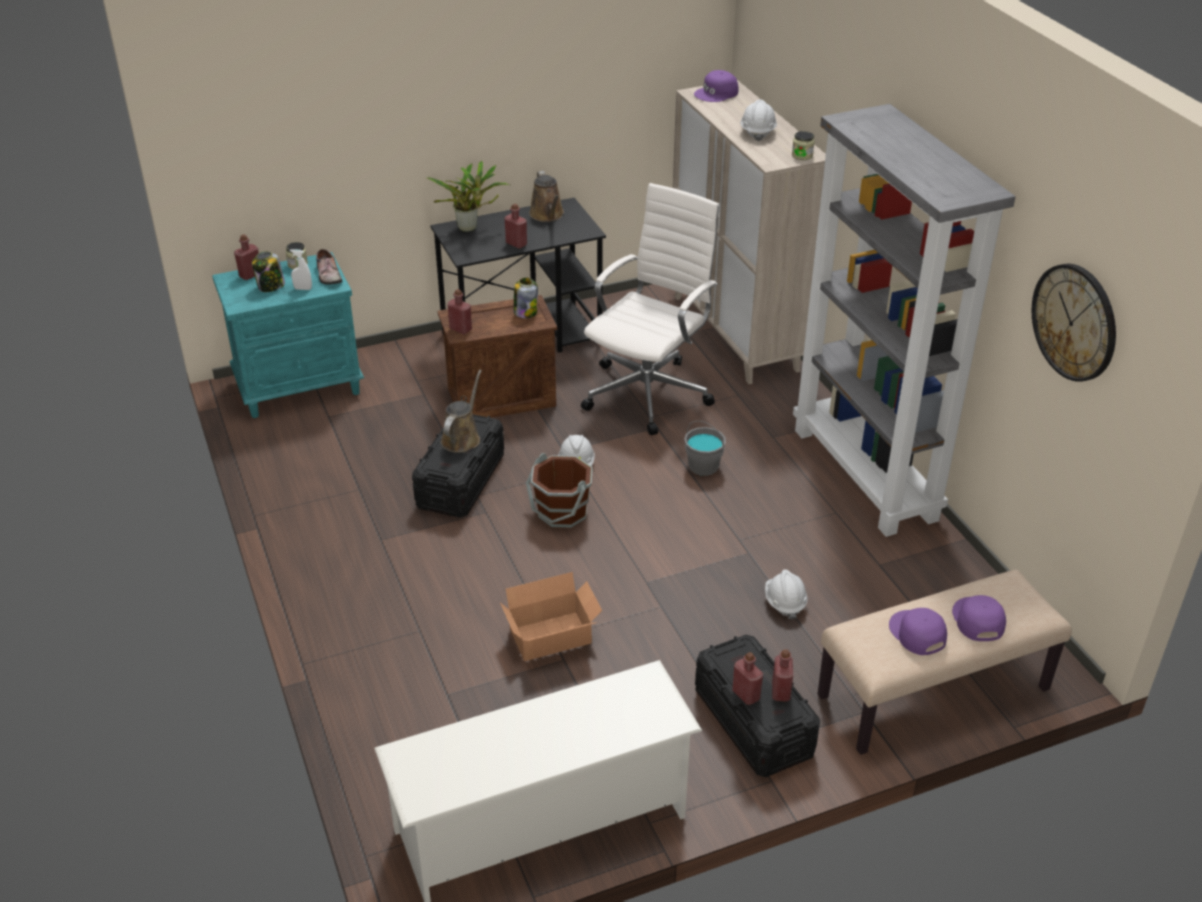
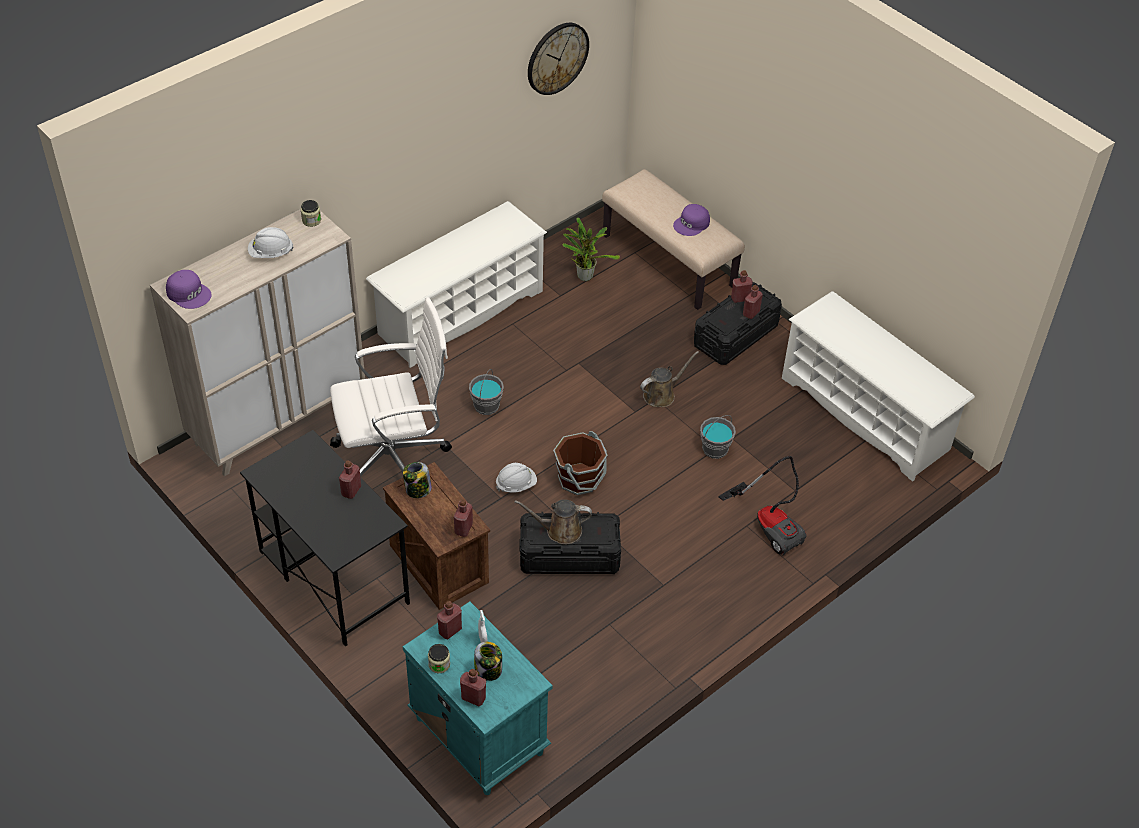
camera: 110 degrees left, 10 degrees up
(327, 275) = (450, 630): shoe -> red bottle
(408, 653) = (770, 524): none -> vacuum cleaner
(470, 228) = (330, 536): potted plant -> potted plant (584, 275)
(547, 215) = (285, 482): brown watering can -> brown watering can (662, 394)
(553, 638) = (715, 448): cardboard box -> grey bucket
(649, 392) = (394, 460): white office chair -> white office chair turned 150 degrees clockwise
(784, 602) = (621, 337): white hard hat -> none
(866, 474) = (460, 312): grey bookcase -> white shoe rack
(977, 620) = (666, 201): purple cap -> none

